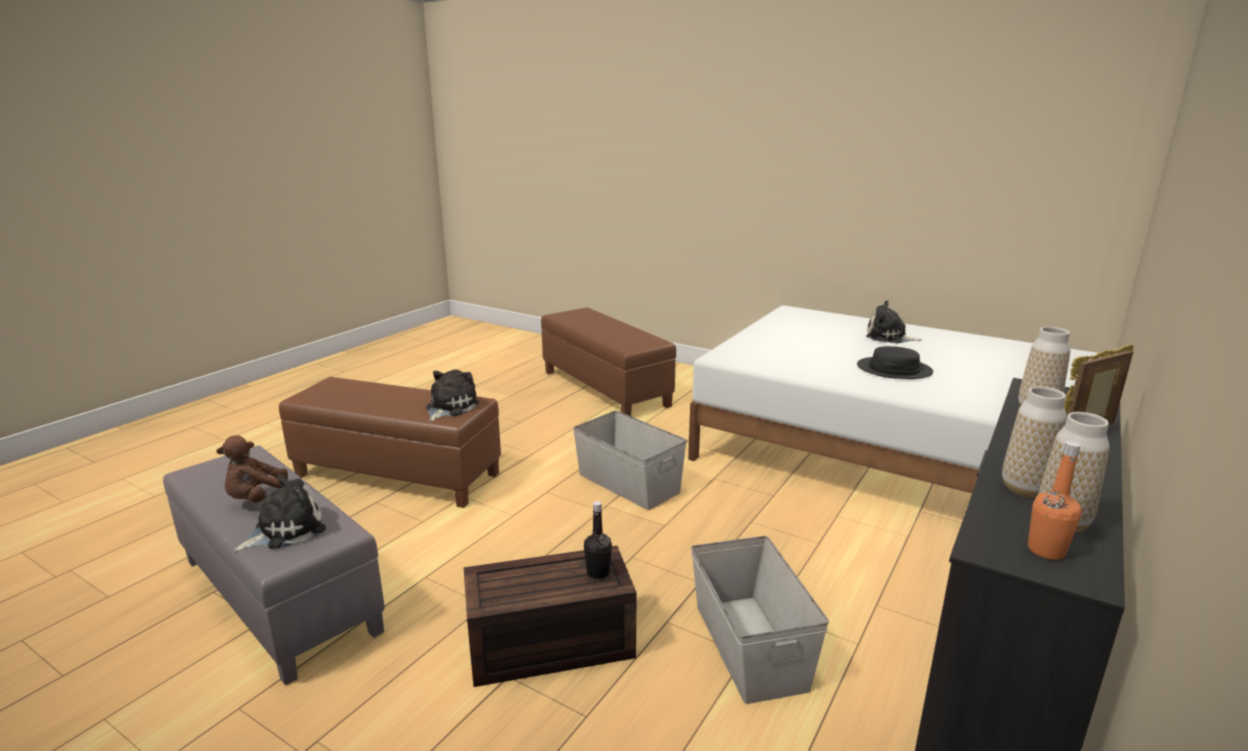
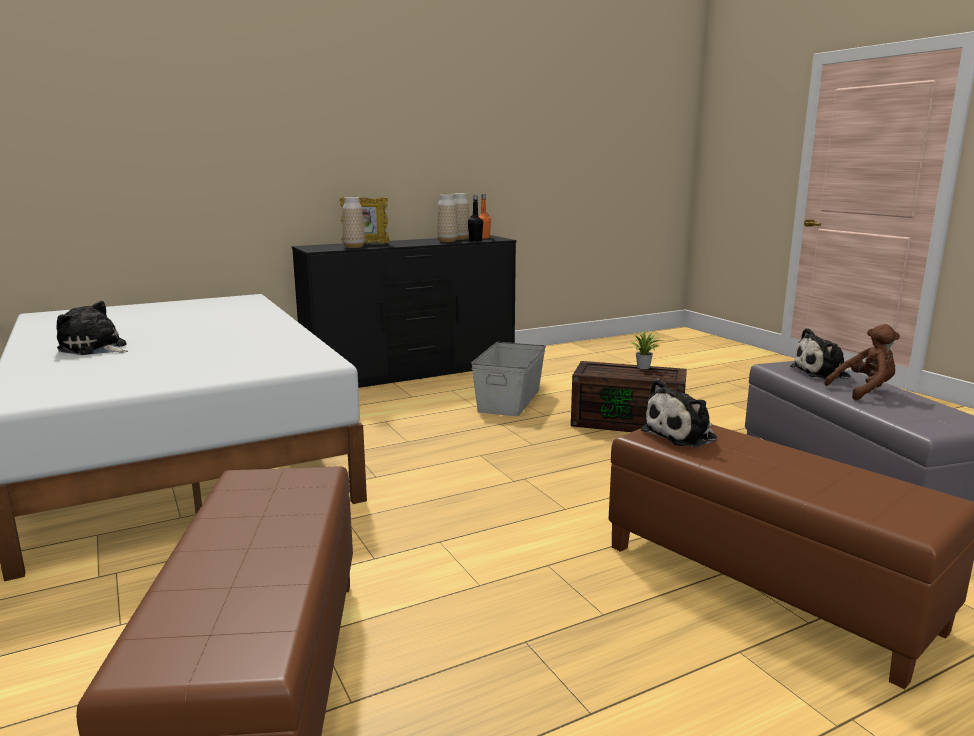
camera: 150 degrees left, 5 degrees down
(531, 598) = (645, 367): none -> potted plant
(598, 572) = (596, 368): black bottle -> black bottle (475, 240)
(628, 483) = (467, 494): grey storage box -> none
(889, 337) = (95, 348): plush toy -> plush toy turned 150 degrees clockwise
(894, 370) = (217, 328): black hat -> none

